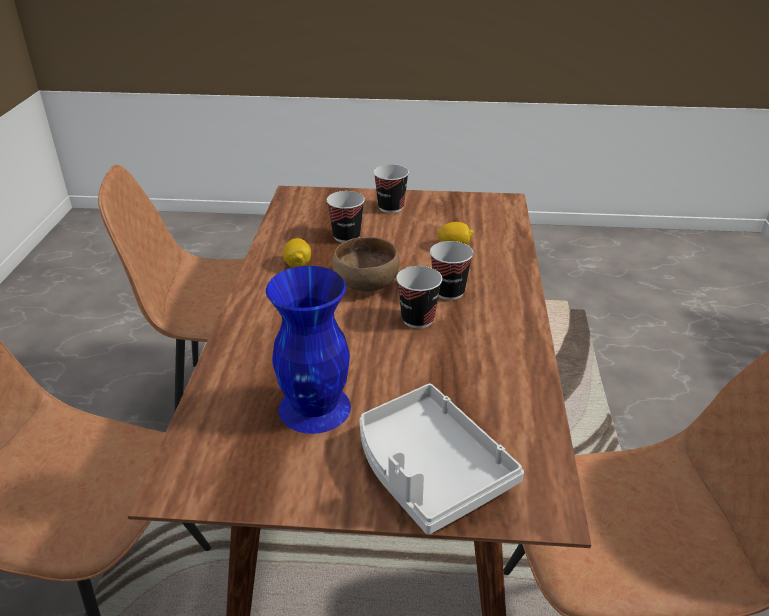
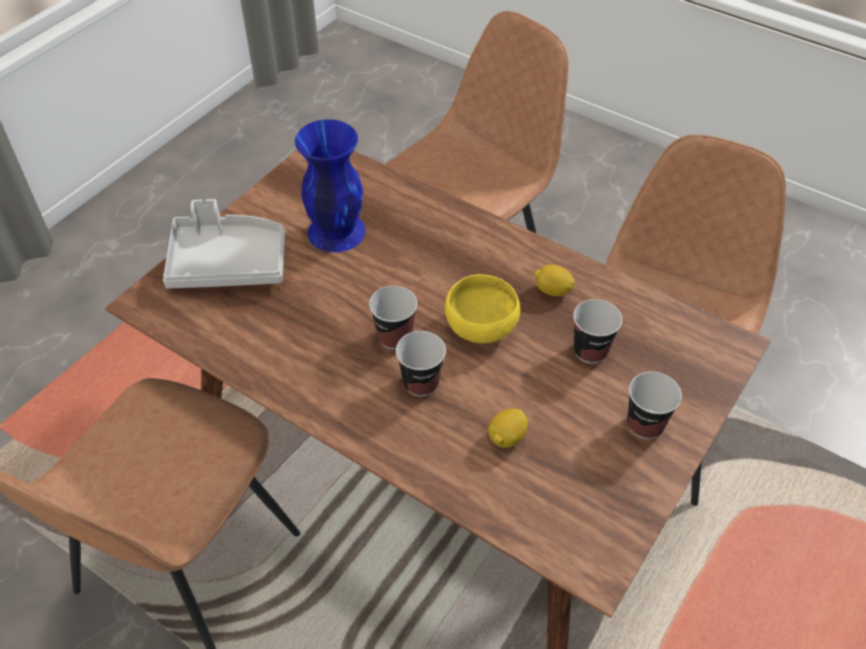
camera: 120 degrees right, 15 degrees up
(365, 284) = (481, 325): brown bowl -> yellow bowl

